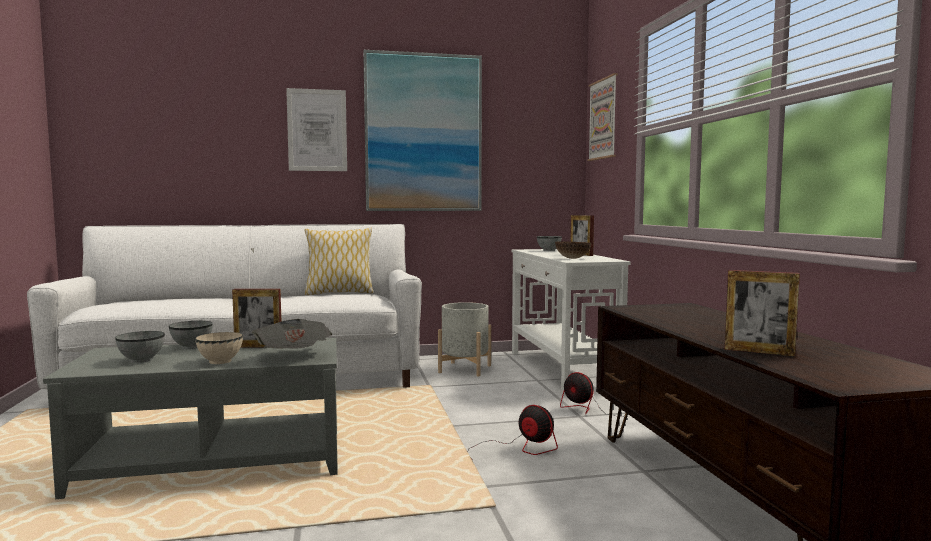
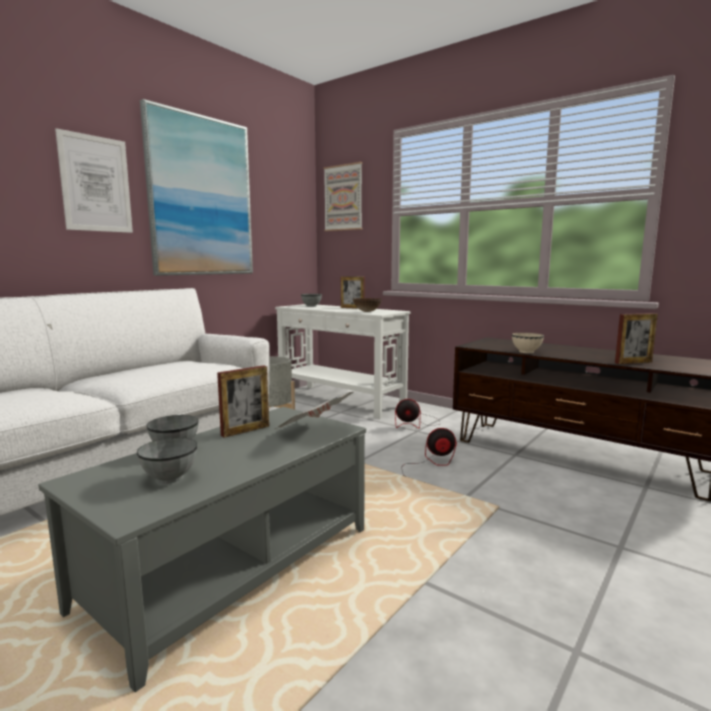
camera: 40 degrees left, 5 degrees up
(220, 361) = (264, 454): beige bowl -> beige bowl (526, 352)
(339, 293) = (160, 364): pillow -> none

